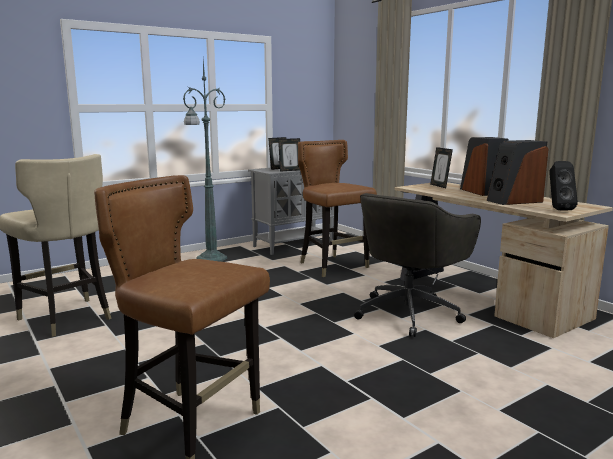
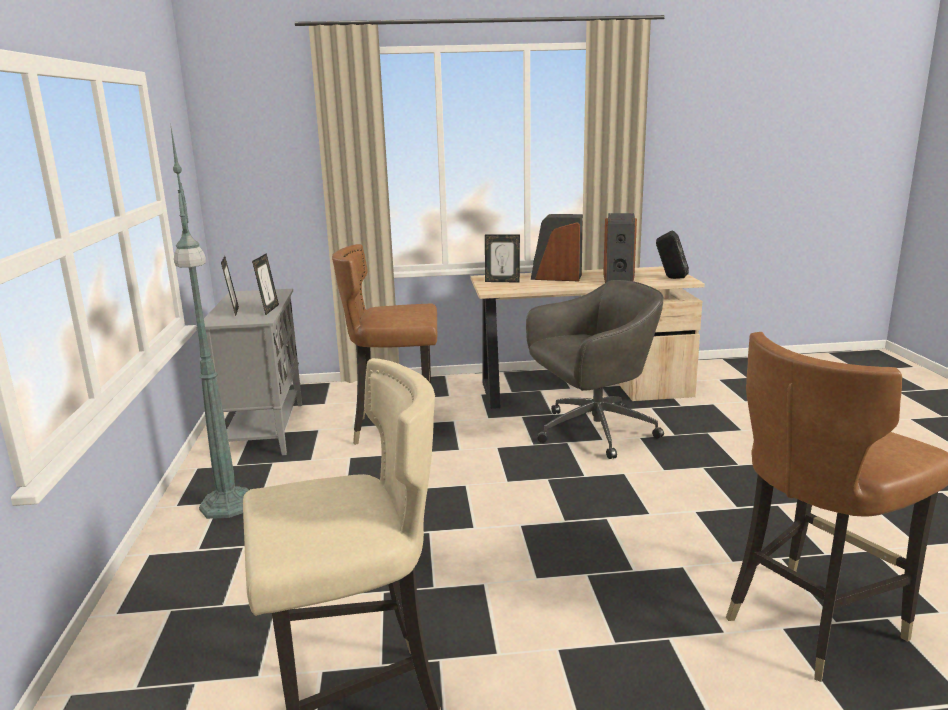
camera: 60 degrees left, 5 degrees up
(409, 313) = (592, 432): grey office chair -> grey office chair turned 90 degrees counterclockwise

